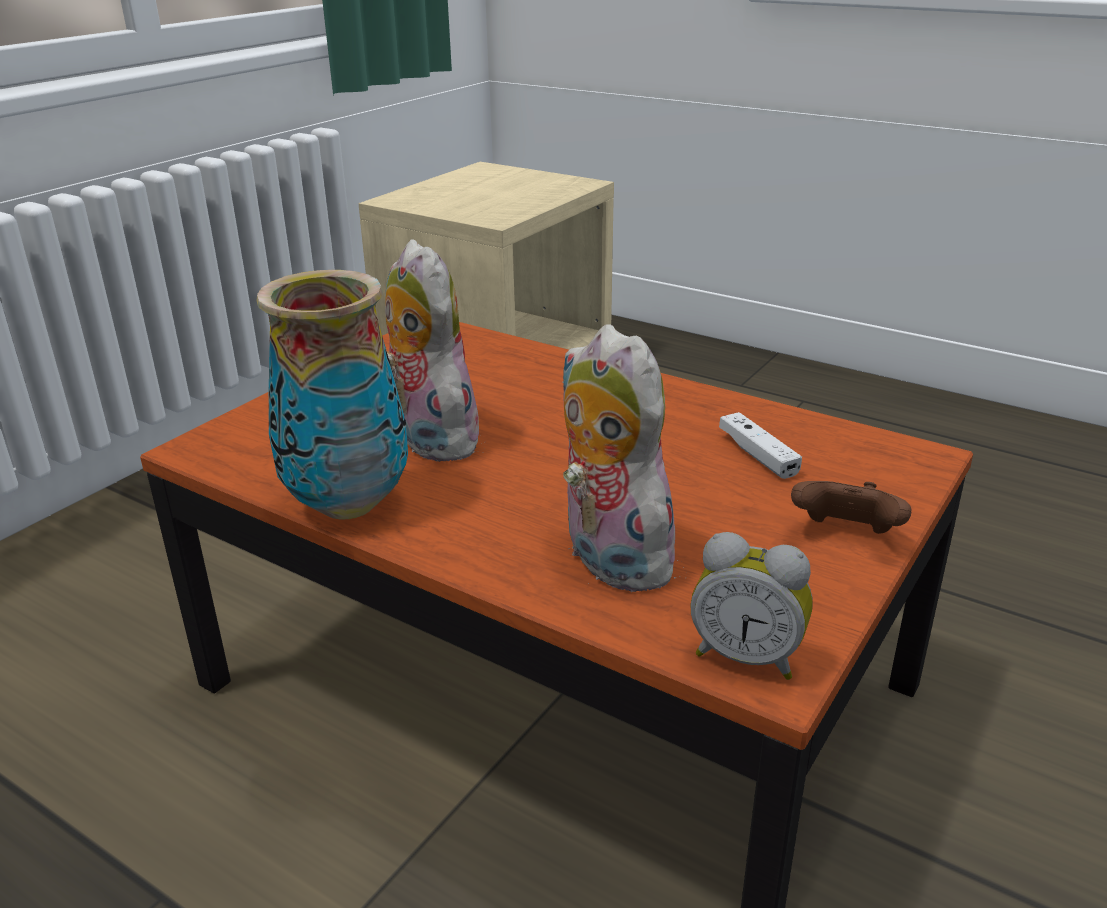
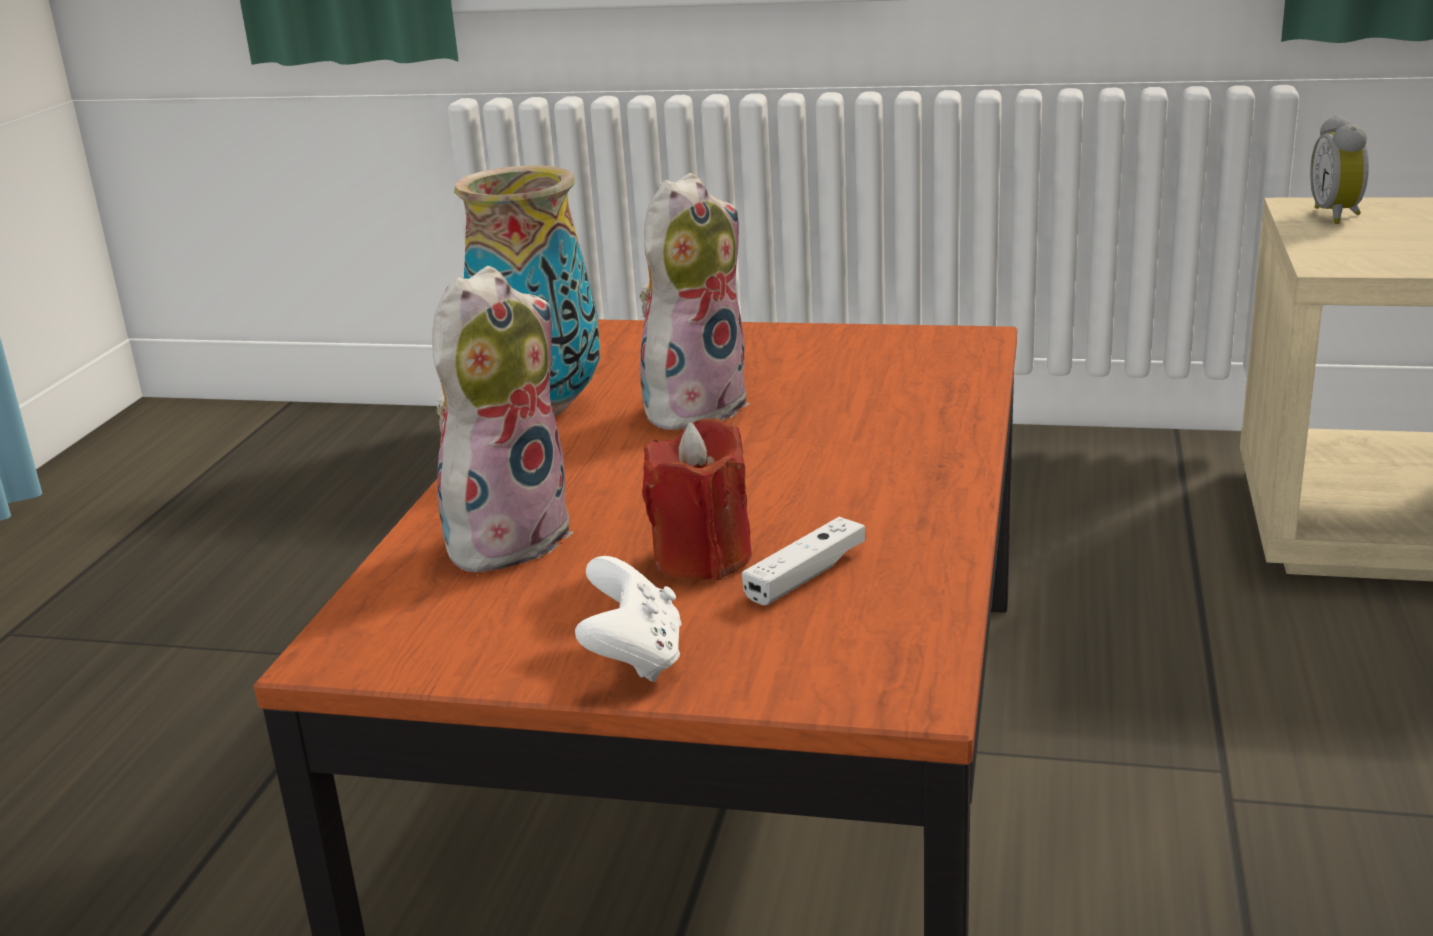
camera: 70 degrees right, 5 degrees down
(708, 484) = (702, 558): none -> red candle
(747, 656) = (361, 634): alarm clock -> alarm clock (1338, 216)
(845, 535) = (634, 659): brown game controller -> white game controller

